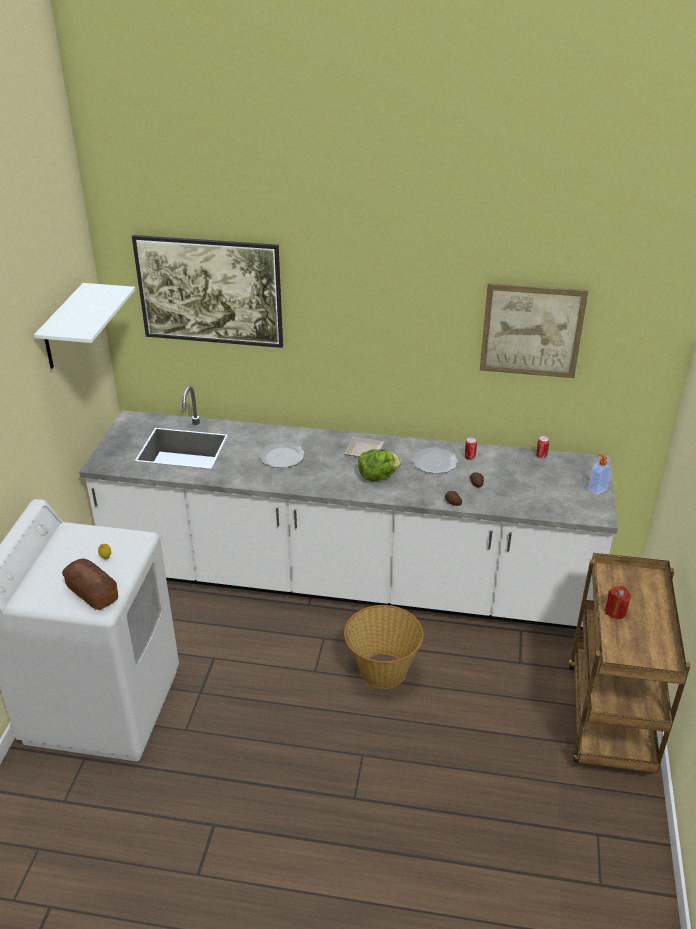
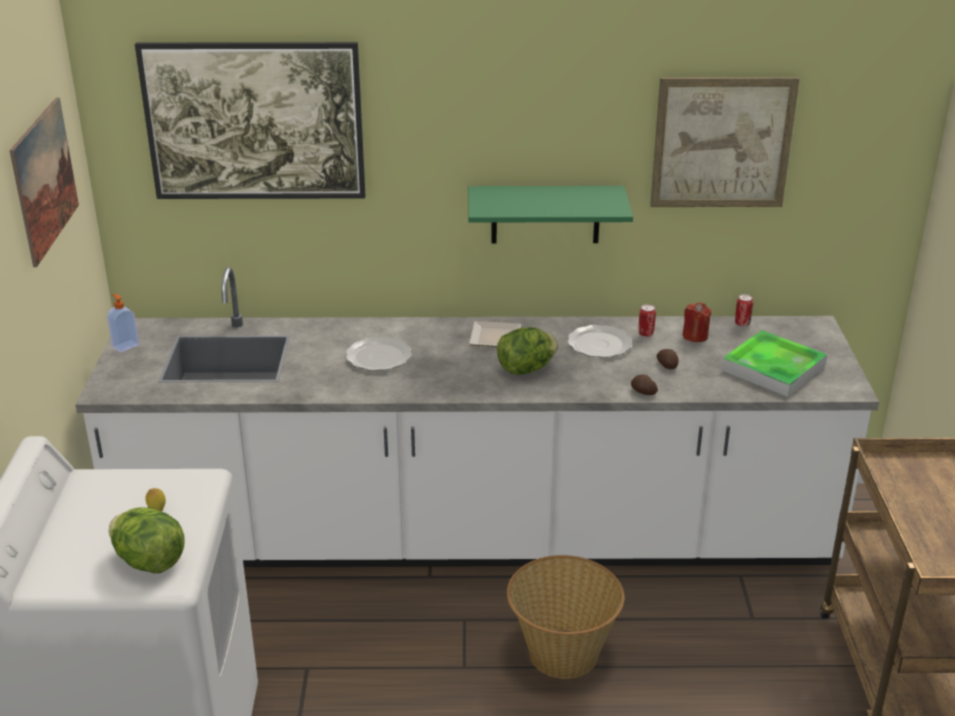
camera: 10 degrees left, 5 degrees down
(63, 328) = (44, 179): white shelf -> picture
(92, 592) = (149, 562): bread -> lettuce
(406, 368) = (545, 214): none -> green shelf
(550, 494) = (773, 368): none -> tray
(597, 489) = (832, 357): soap dispenser -> soap dispenser (125, 346)
(615, 611) = (909, 511): red candle -> red candle (695, 336)

